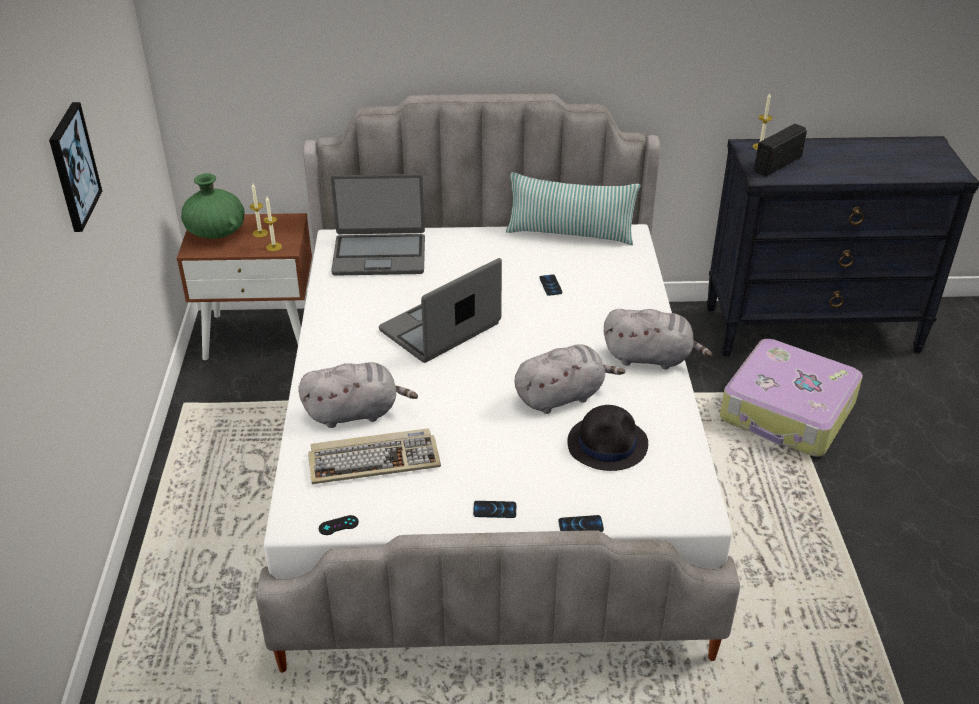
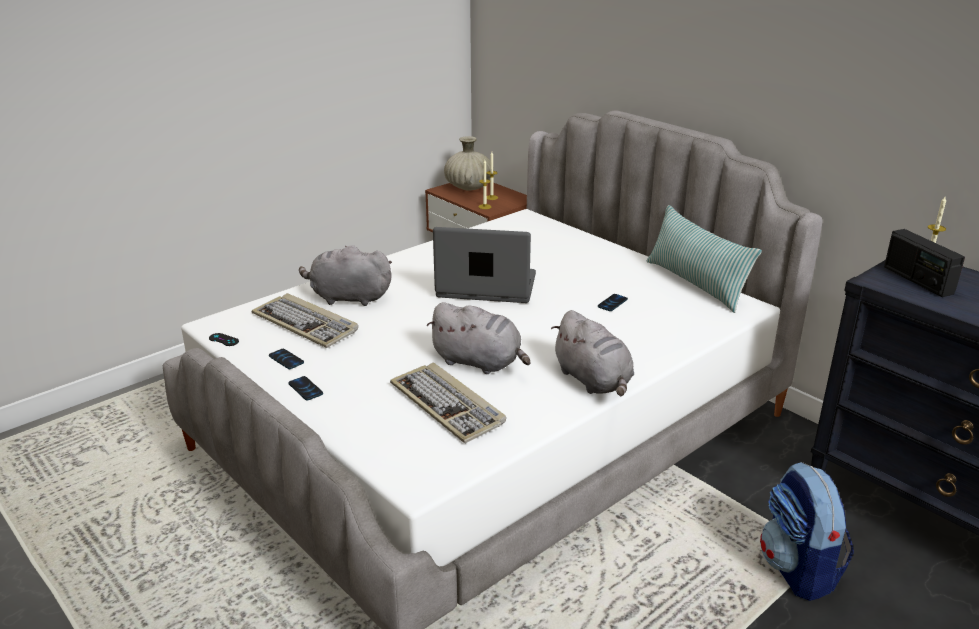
camera: 50 degrees right, 10 degrees down
(73, 167) = (289, 50): picture -> none
(216, 233) = (469, 187): green vase -> beige vase
(355, 413) = (348, 298): grey plush toy -> grey plush toy turned 150 degrees clockwise
(379, 255) = (533, 235): laptop -> none
(580, 525) = (330, 433): phone -> phone (286, 359)
(608, 444) = (448, 405): black hat -> keyboard
(777, 164) = (917, 280): radio -> radio turned 120 degrees counterclockwise
(787, 412) = (798, 570): suitcase -> backpack

